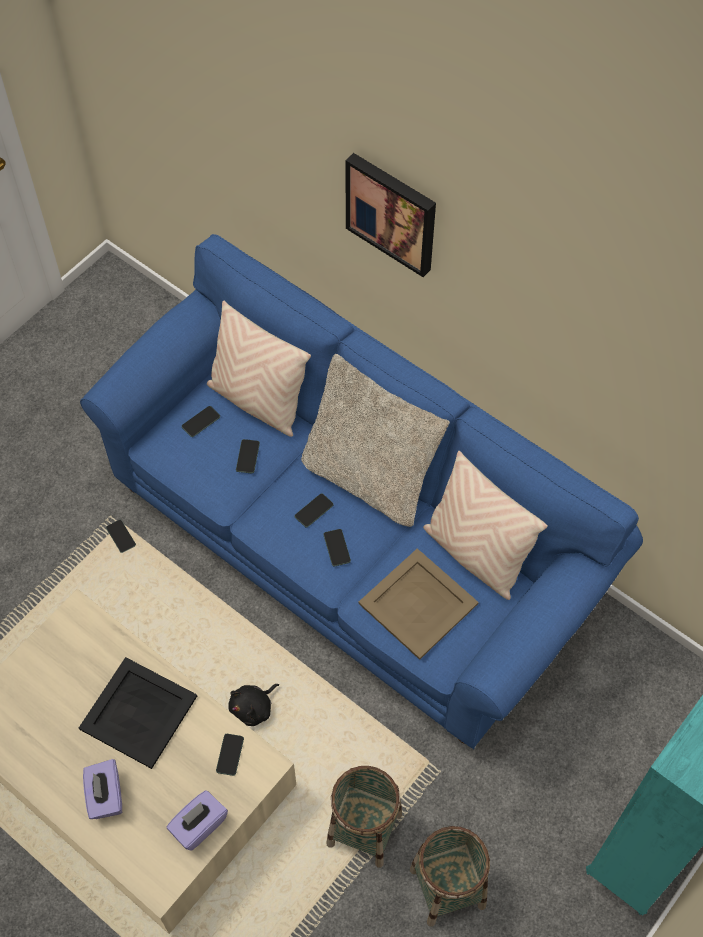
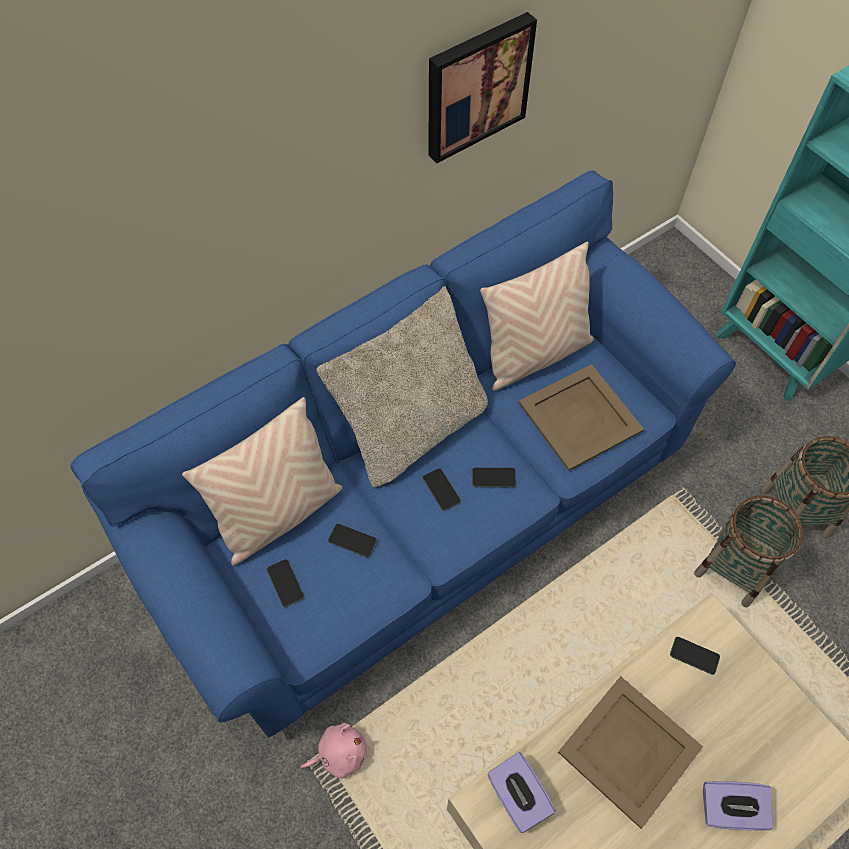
camera: 75 degrees left, 0 degrees up
(121, 536) = (339, 753): phone -> pink plush toy
(139, 712) = (629, 748): black tray -> beige tray
(199, 825) = (773, 706): purple tissue box -> purple tissue box (517, 796)
(253, 708) = (589, 646): black plush toy -> none
(392, 212) = (250, 170): picture -> picture (476, 86)

